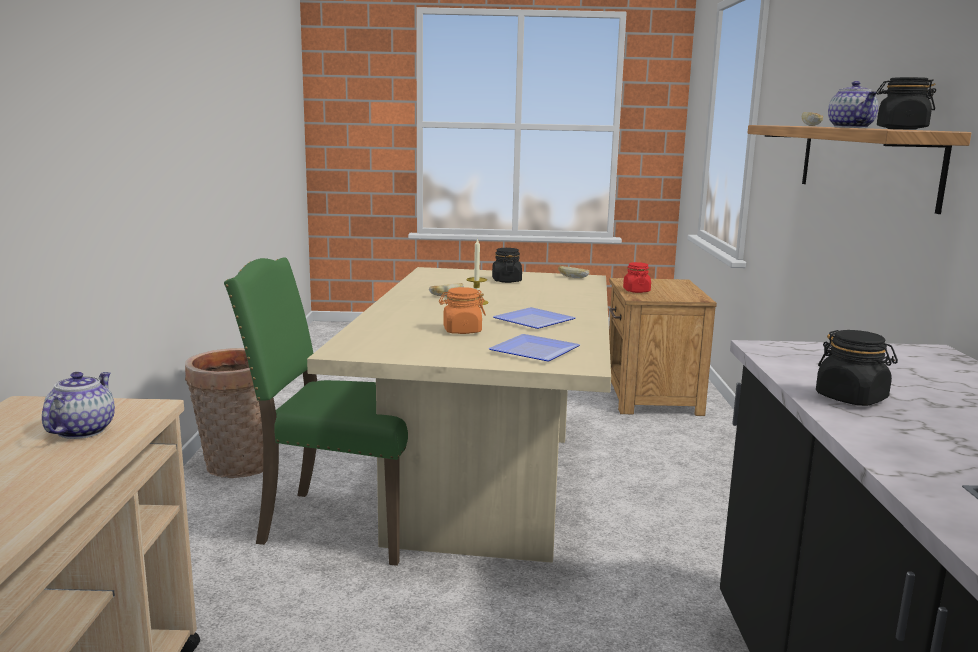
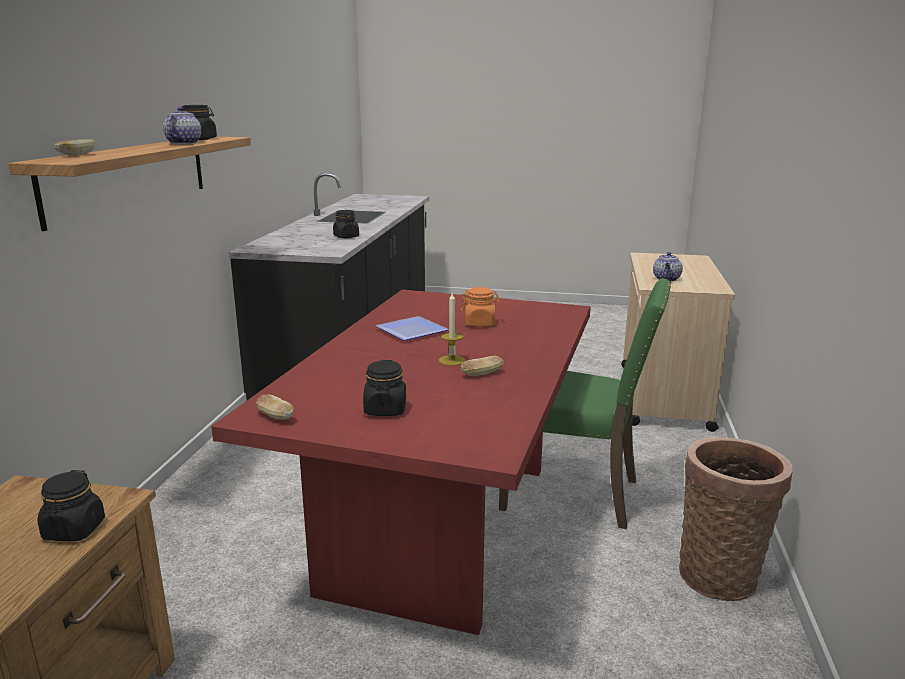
camera: 170 degrees left, 5 degrees up
(487, 485) = (440, 524): beige dining table -> red dining table
(535, 352) = (434, 303): plate -> none
(636, 291) = (74, 530): red jar -> black jar

